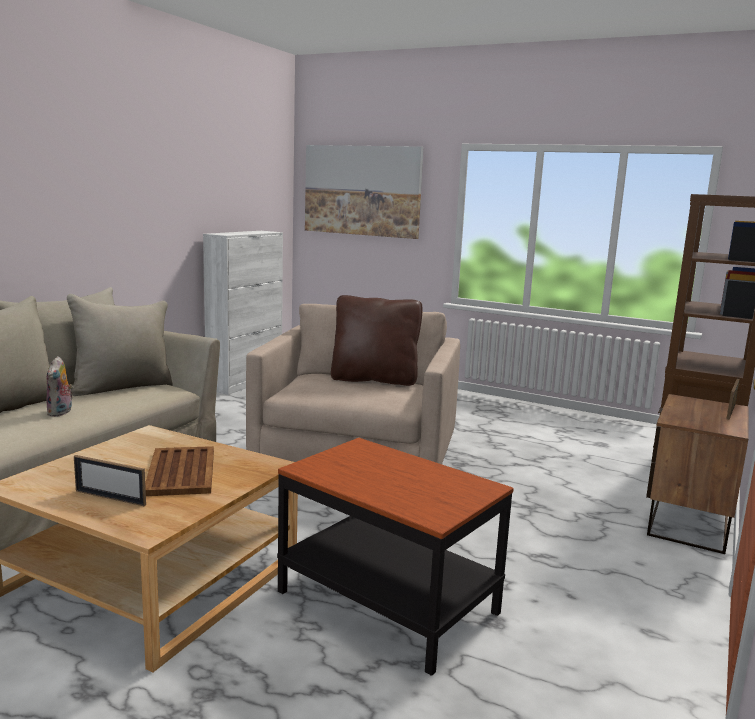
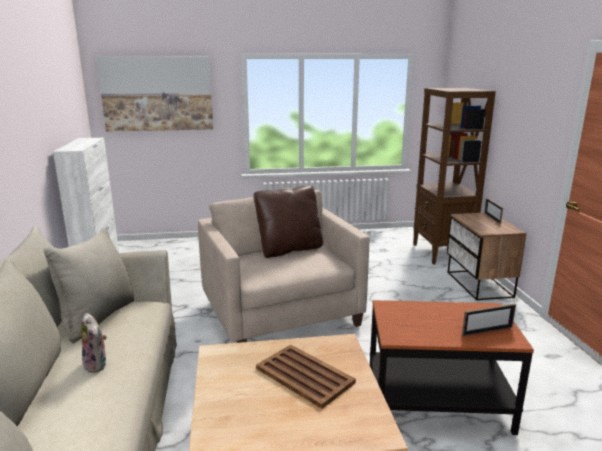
camera: 35 degrees left, 5 degrees up
(110, 498) = (304, 422): picture frame -> picture frame (487, 331)

